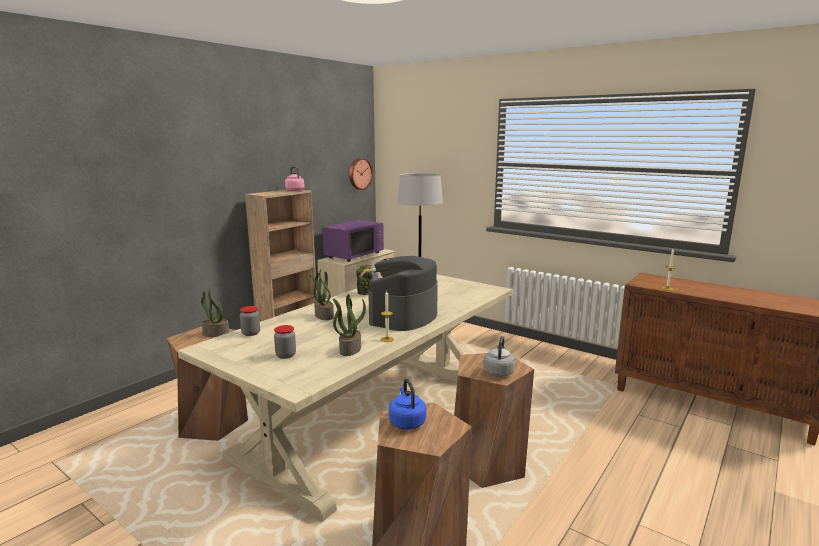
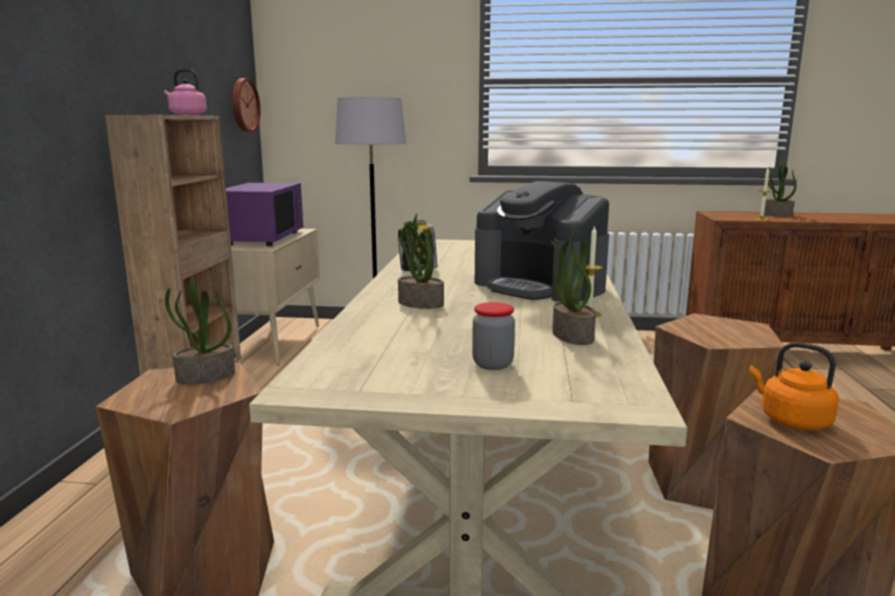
camera: 30 degrees left, 0 degrees up
(251, 333) = (348, 347): jar -> none
(403, 316) = (540, 286): coffee machine -> coffee machine turned 45 degrees counterclockwise
(406, 422) = (791, 420): blue kettle -> orange kettle
(498, 372) = (743, 334): grey kettle -> none
(696, 285) = (776, 214): none -> potted plant

